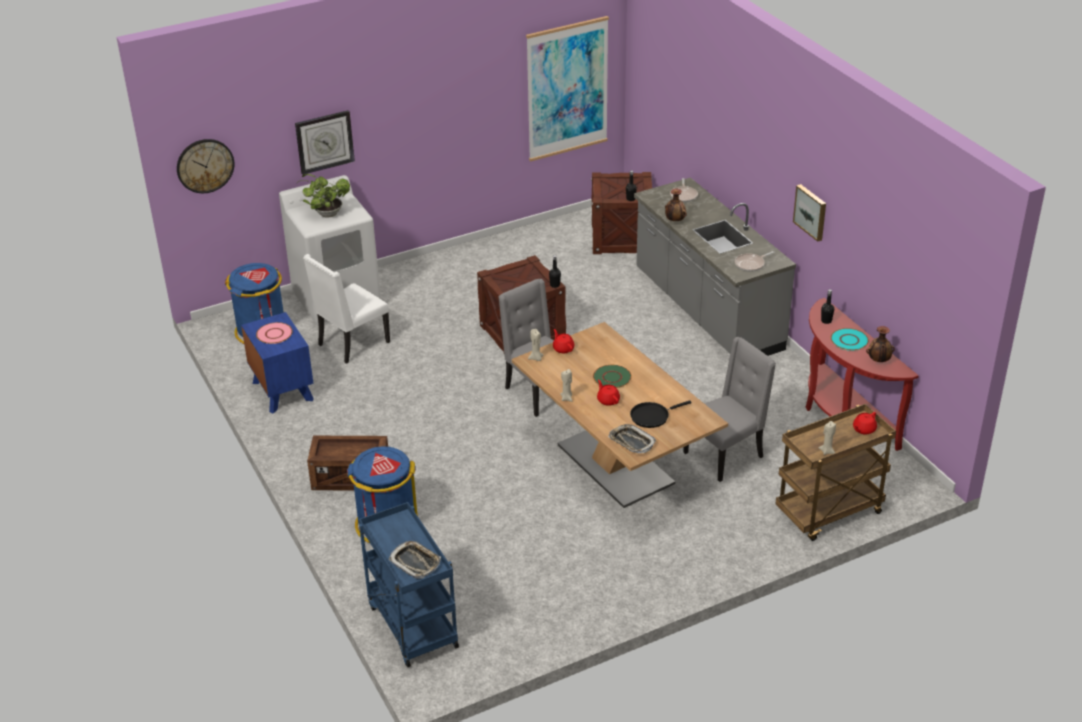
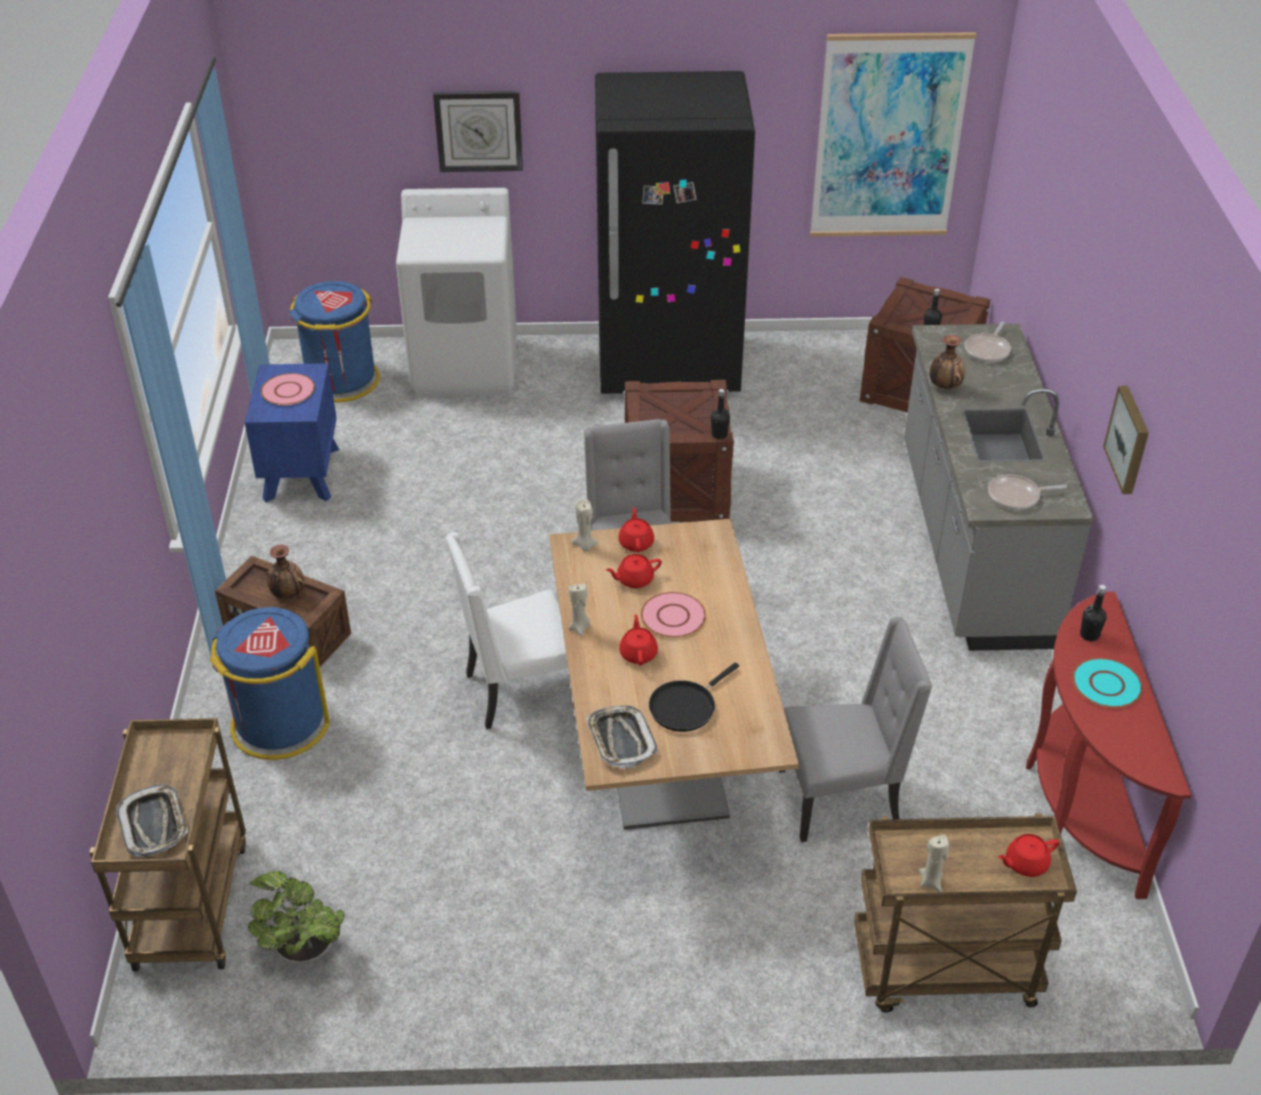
camera: 25 degrees right, 5 degrees up
(205, 165) = (293, 125): wall clock -> none
(326, 214) = (448, 237): potted plant -> potted plant (302, 948)
(352, 344) = (437, 434): white chair -> white chair (519, 691)
(411, 625) = (190, 902): blue cart -> brown cart
(465, 265) = (668, 366): none -> black fridge
(577, 366) = (634, 579): none -> red teapot
(612, 377) = (673, 616): green plate -> pink plate
(652, 416) = (685, 706): black frying pan -> black frying pan turned 45 degrees counterclockwise
(879, 360) = (1135, 741): vase -> vase (288, 594)

